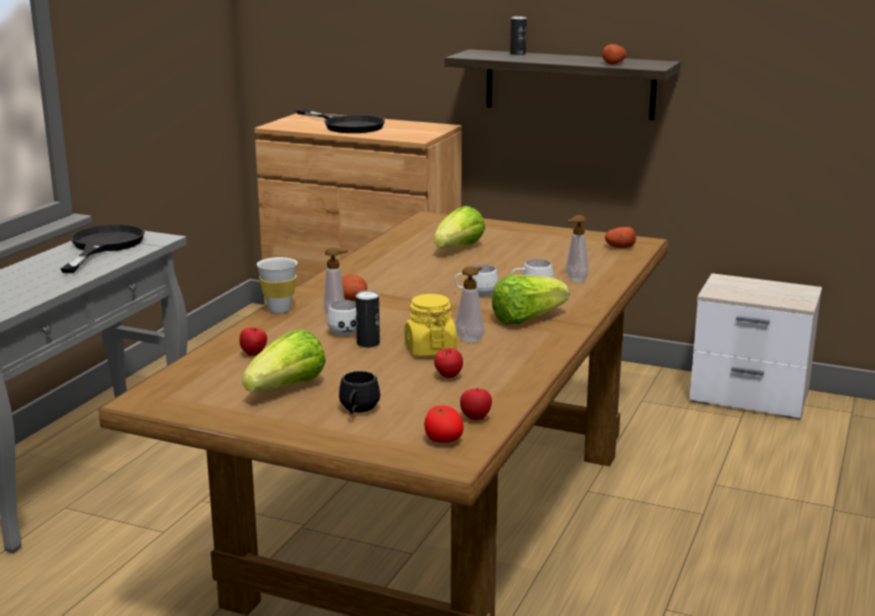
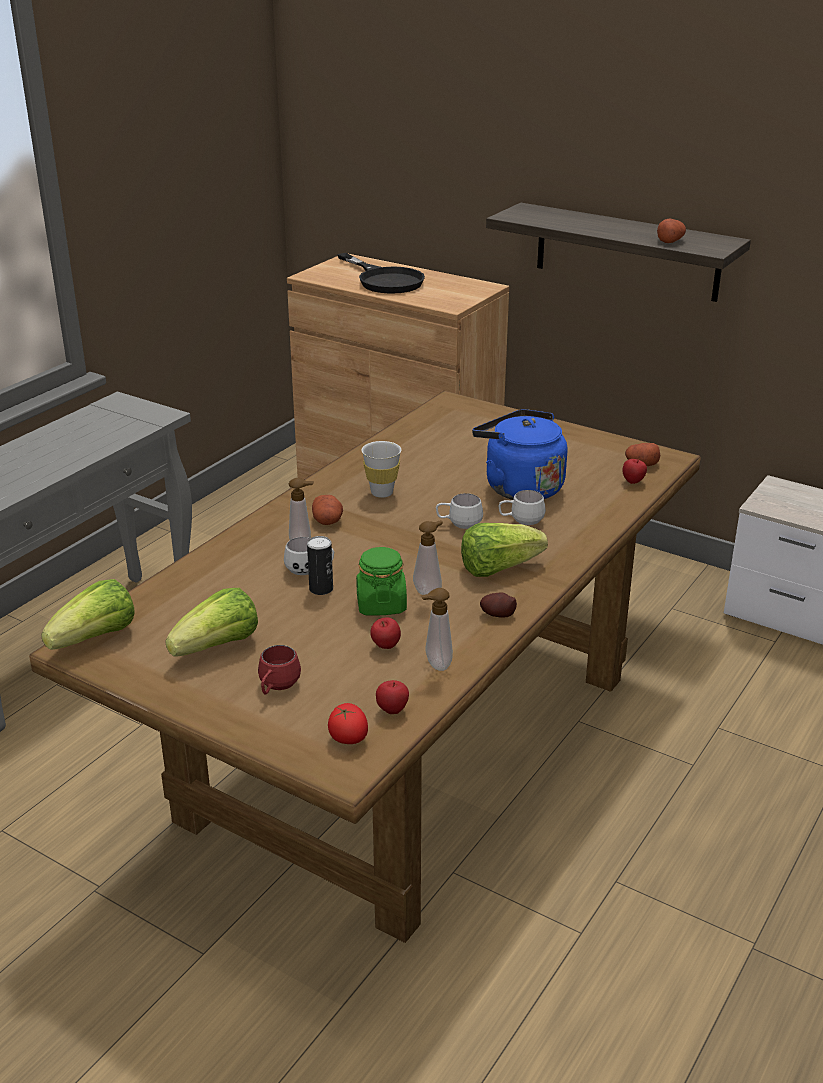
camera: 10 degrees right, 10 degrees up
(102, 246) = (103, 422): black frying pan -> none
(254, 354) = (202, 594): apple -> apple (633, 482)
(279, 310) = (248, 530): white cup -> white cup (382, 493)
(357, 412) = (276, 688): black mug -> red mug
(430, 350) = (381, 604): yellow jar -> green jar
(458, 248) = (465, 453): lettuce -> lettuce (96, 638)
(517, 54) = (570, 215): can -> none
(519, 267) = (519, 487): none -> blue kettle
(541, 349) = (497, 614): none -> potato
(574, 280) = (572, 512): soap dispenser -> soap dispenser (435, 665)

